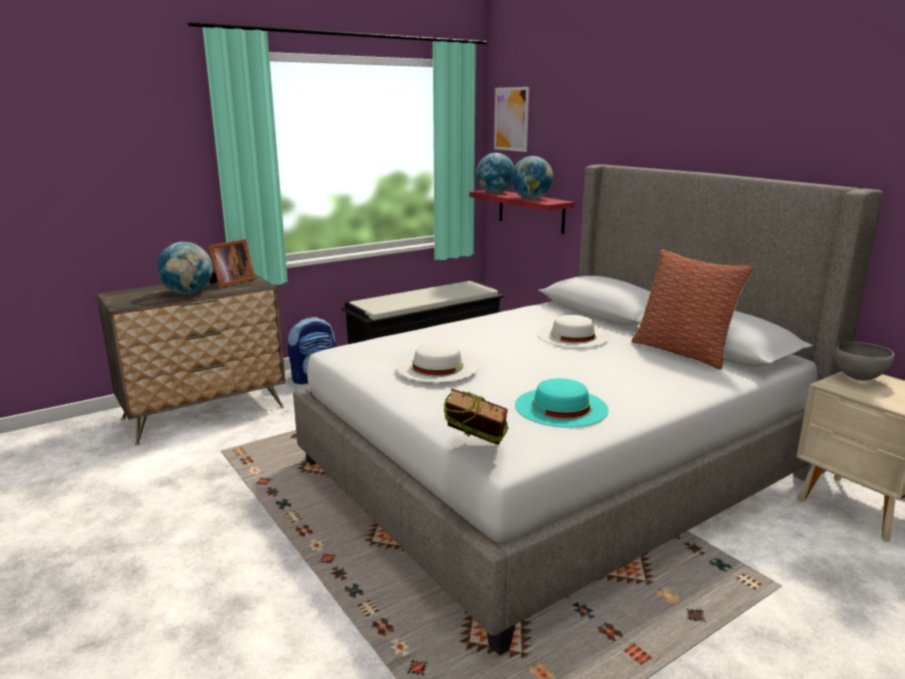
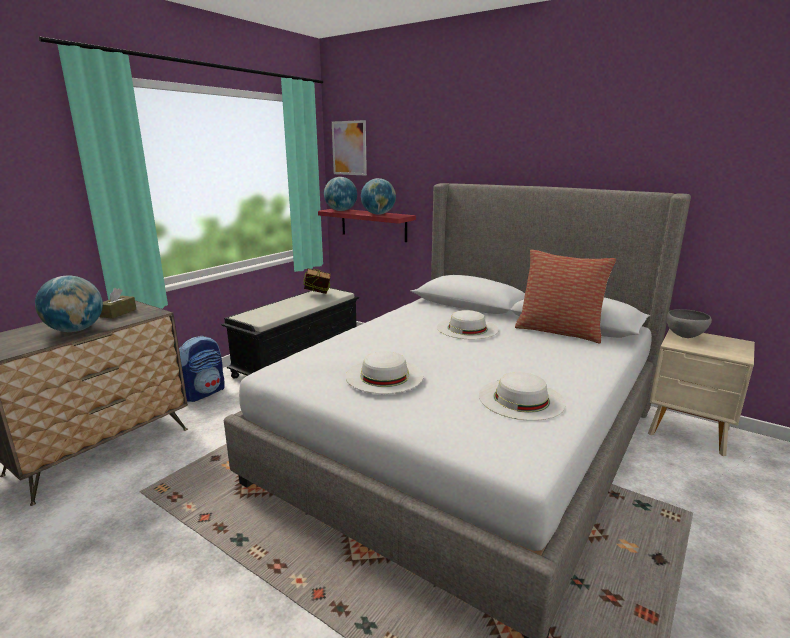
camera: 20 degrees left, 0 degrees up
(231, 282) = (118, 313): picture frame -> brown tissue box
(475, 452) = (495, 464): book -> book (318, 296)
(561, 407) = (521, 399): turquoise hat -> white hat

